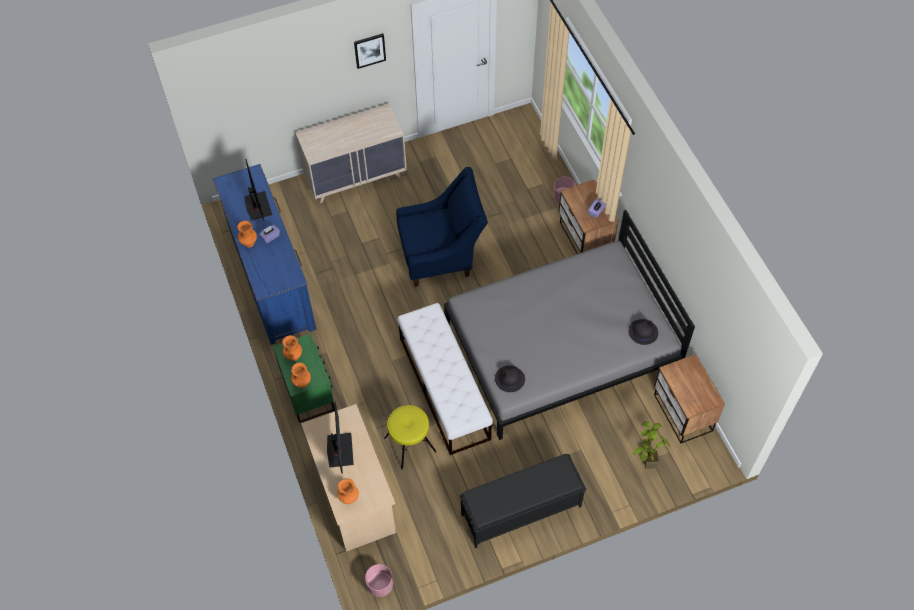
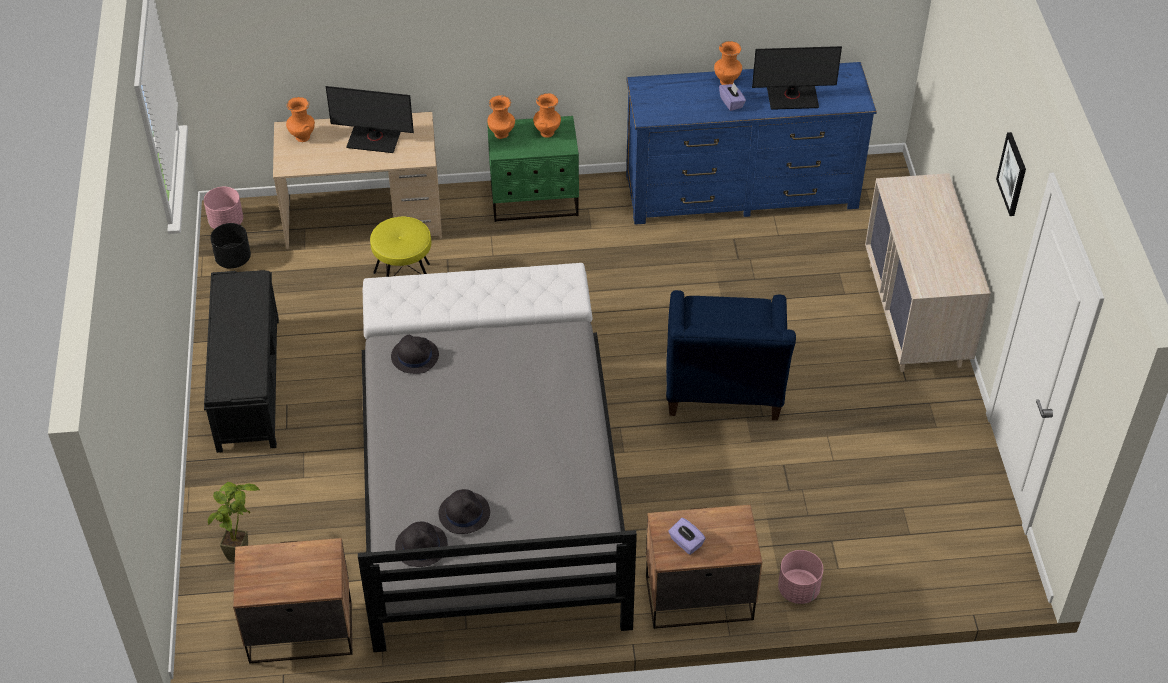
camera: 105 degrees right, 10 degrees down
(415, 565) = (233, 259): none -> black planter
(613, 318) = (464, 513): none -> black hat

